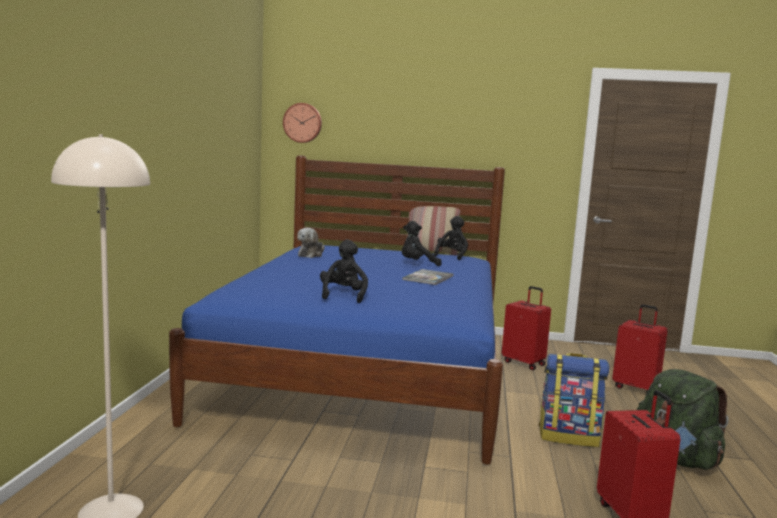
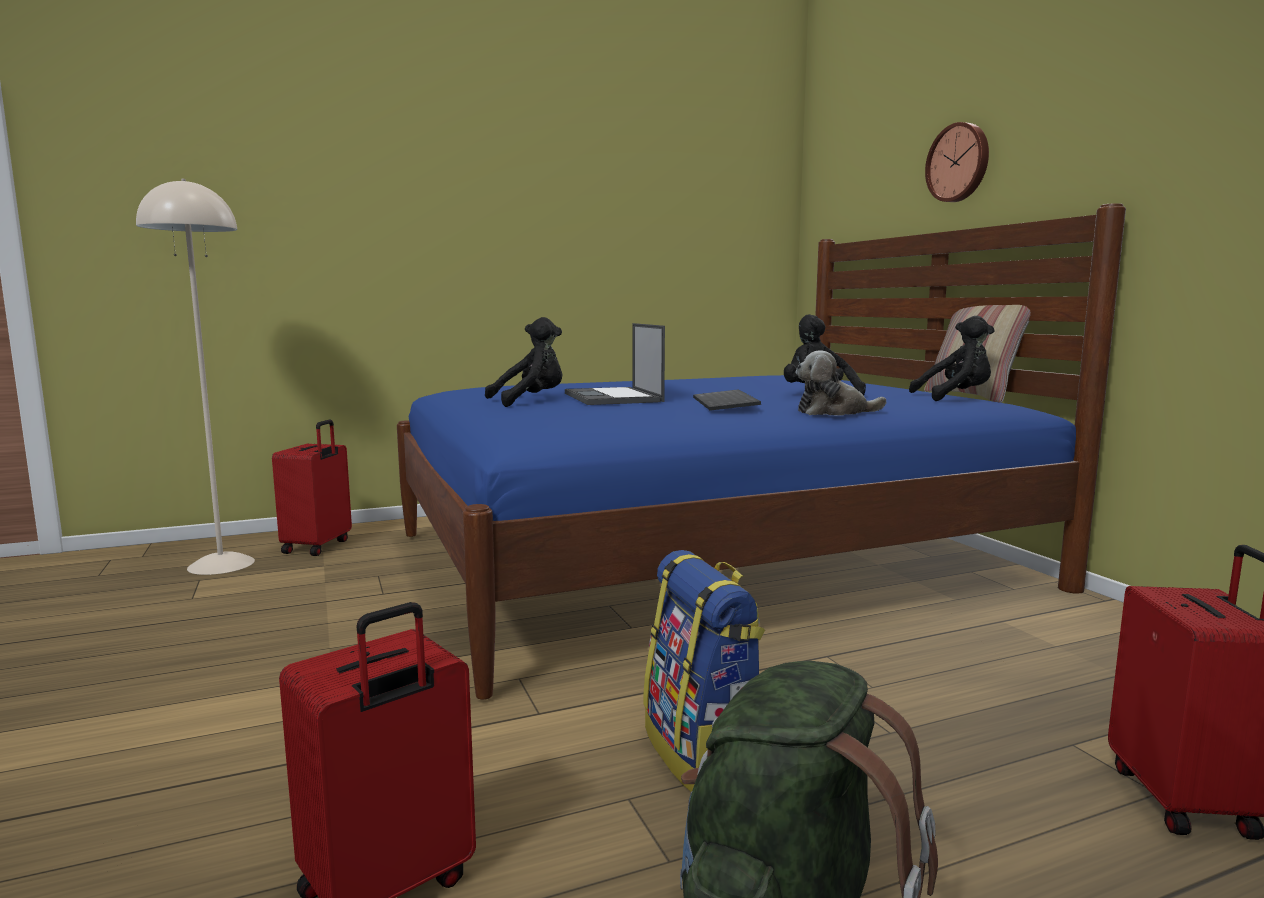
camera: 60 degrees right, 0 degrees up
(302, 123) = (837, 188): wall clock -> wall clock (959, 163)
(311, 255) = (727, 378): plush toy -> plush toy (834, 412)
(372, 284) = (613, 398): none -> laptop
(428, 278) = (727, 403): book -> keyboard
(524, 363) = (1011, 645): red suitcase -> red suitcase (318, 546)

